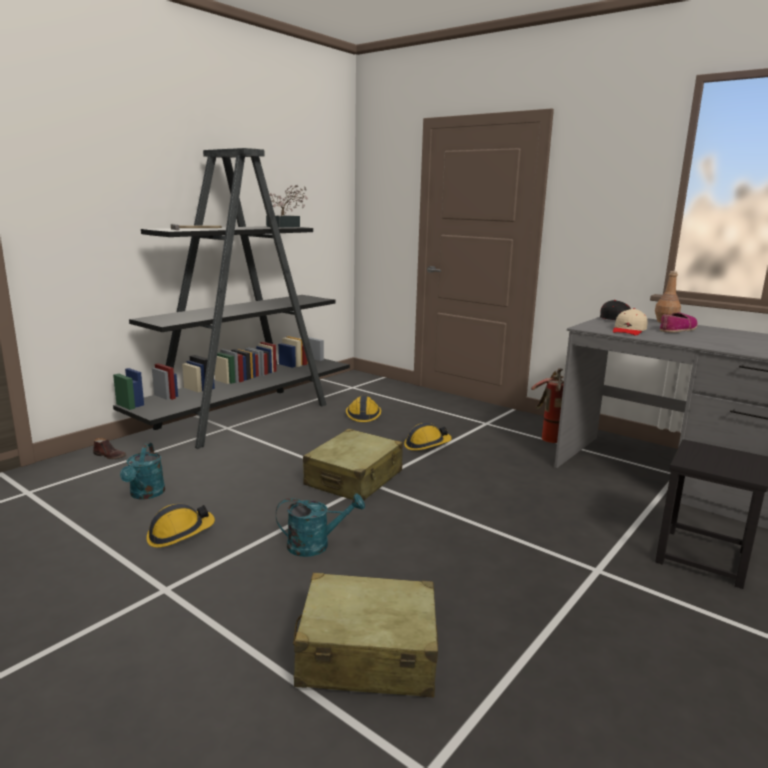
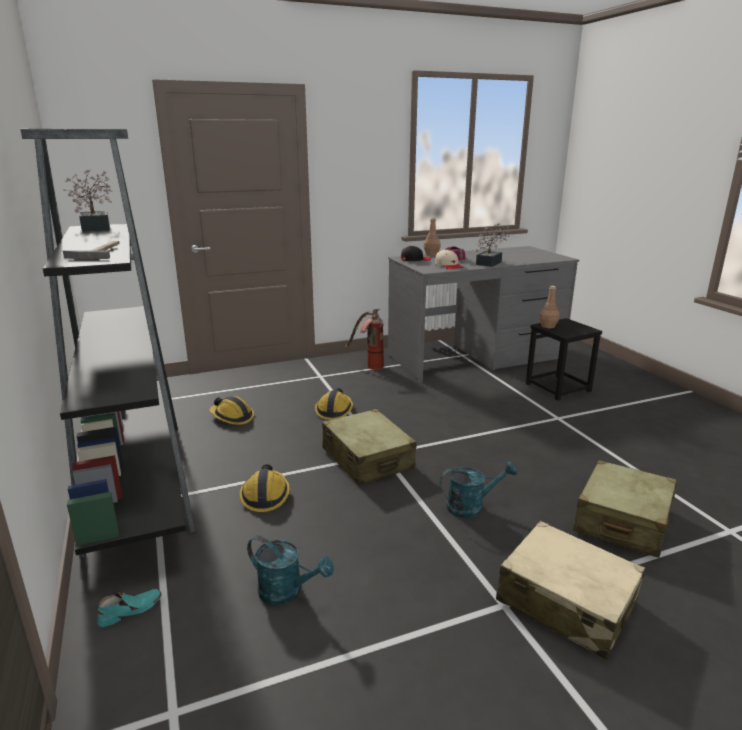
camera: 60 degrees left, 5 degrees up
(110, 456) = (130, 610): brown shoe -> turquoise shoe
(180, 534) = (402, 579): hard hat -> hard hat (265, 495)
(183, 626) = (566, 602): none -> beige suitcase
(316, 545) = (471, 506): turquoise watering can -> turquoise watering can turned 60 degrees clockwise
(698, 341) = (490, 262): none -> potted plant
(698, 448) = (547, 326): none -> brown bottle

